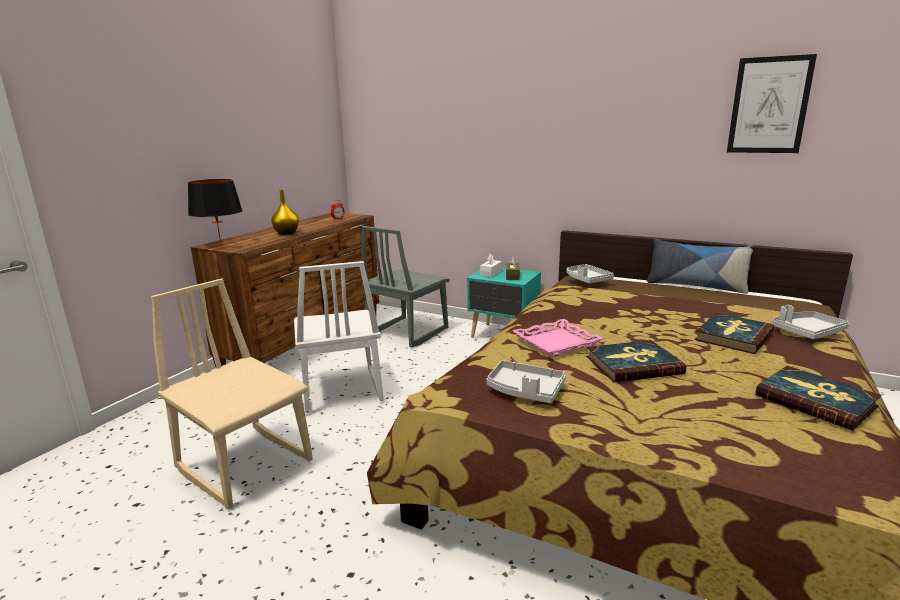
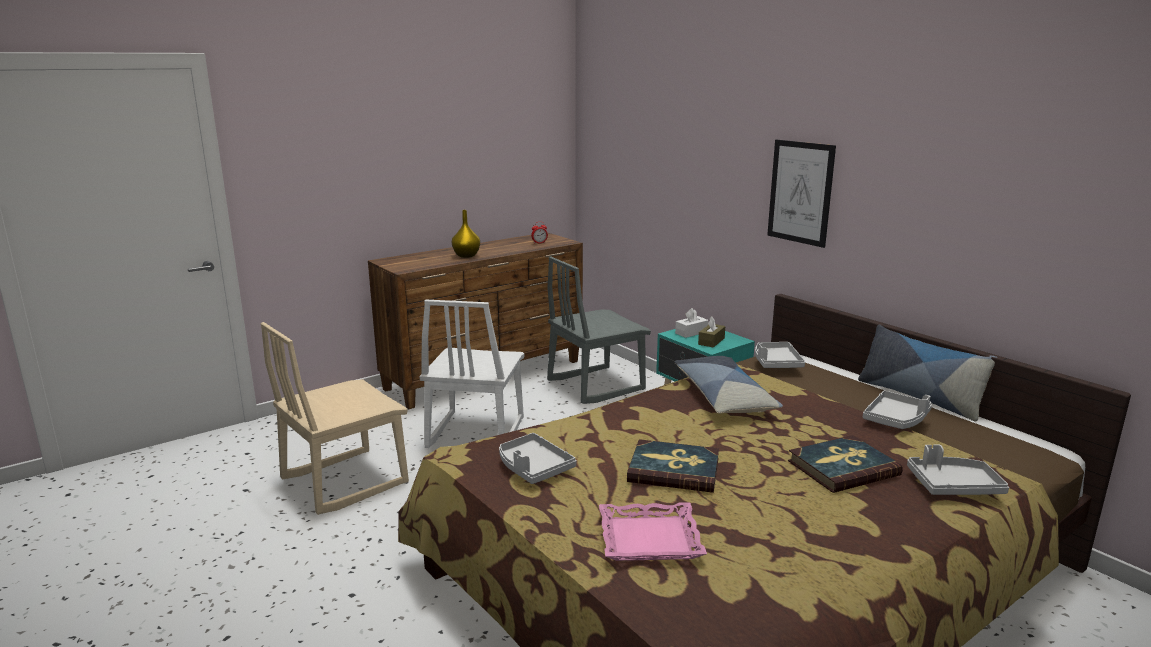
camera: 25 degrees right, 0 degrees up
(220, 245) = (393, 261): black table lamp -> none
(246, 464) = (344, 481): beige chair -> beige chair turned 105 degrees counterclockwise
(556, 343) = (629, 428): pink tray -> pink tray (649, 539)
(588, 307) = (724, 396): none -> pillow
(713, 299) = (896, 419): none -> grey tray
(769, 105) = (1030, 167): picture -> picture (800, 192)
(815, 401) = (816, 557): book -> none

